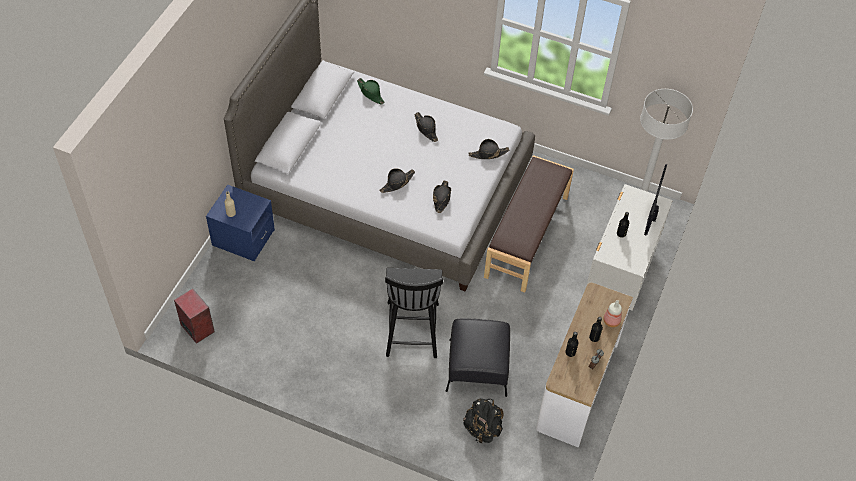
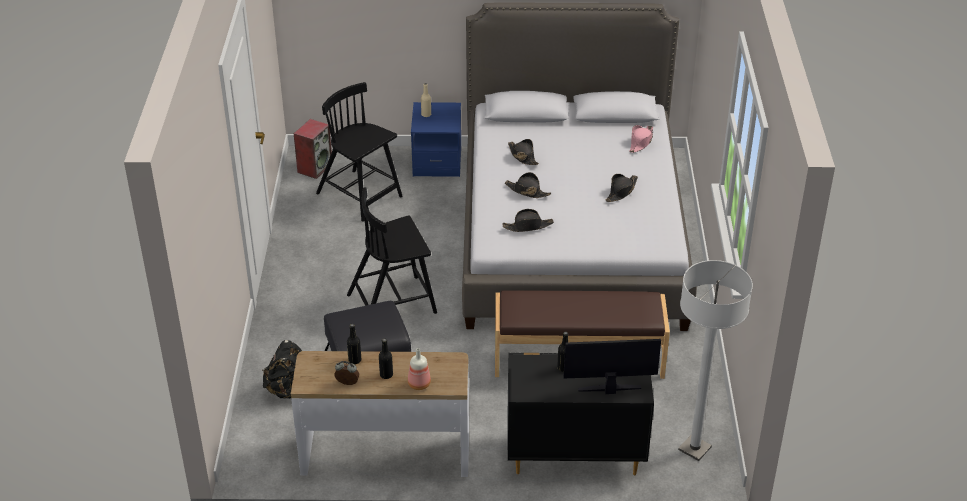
camera: 70 degrees right, 15 degrees down
(259, 307) = (360, 196): none -> black chair
(370, 93) = (641, 142): green hat -> pink hat
(488, 154) = (621, 244): black hat -> black hat (522, 156)
(619, 276) = (573, 455): white dresser -> black dresser

